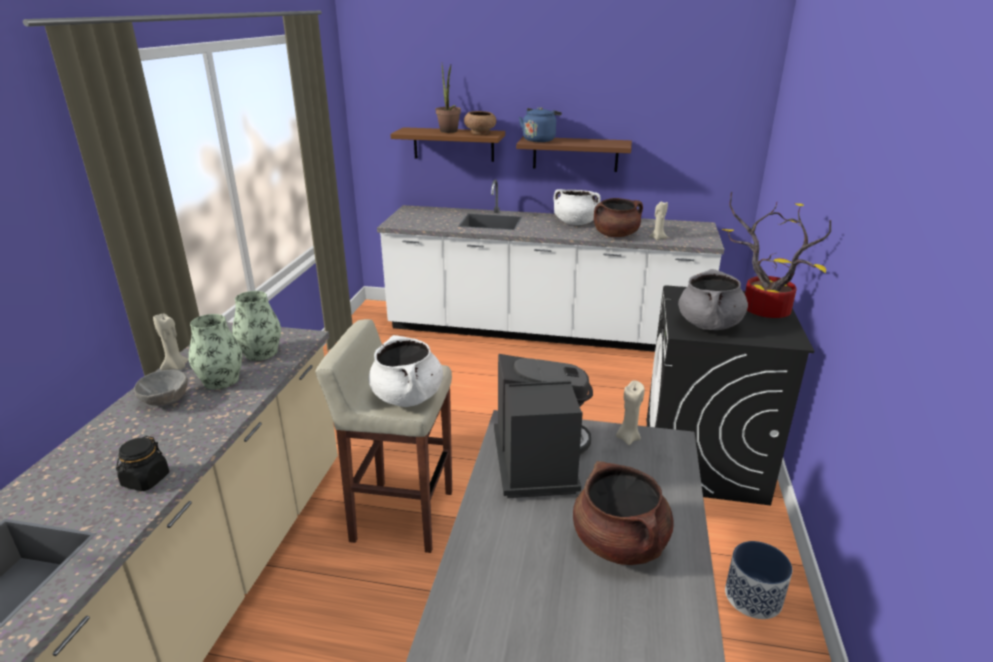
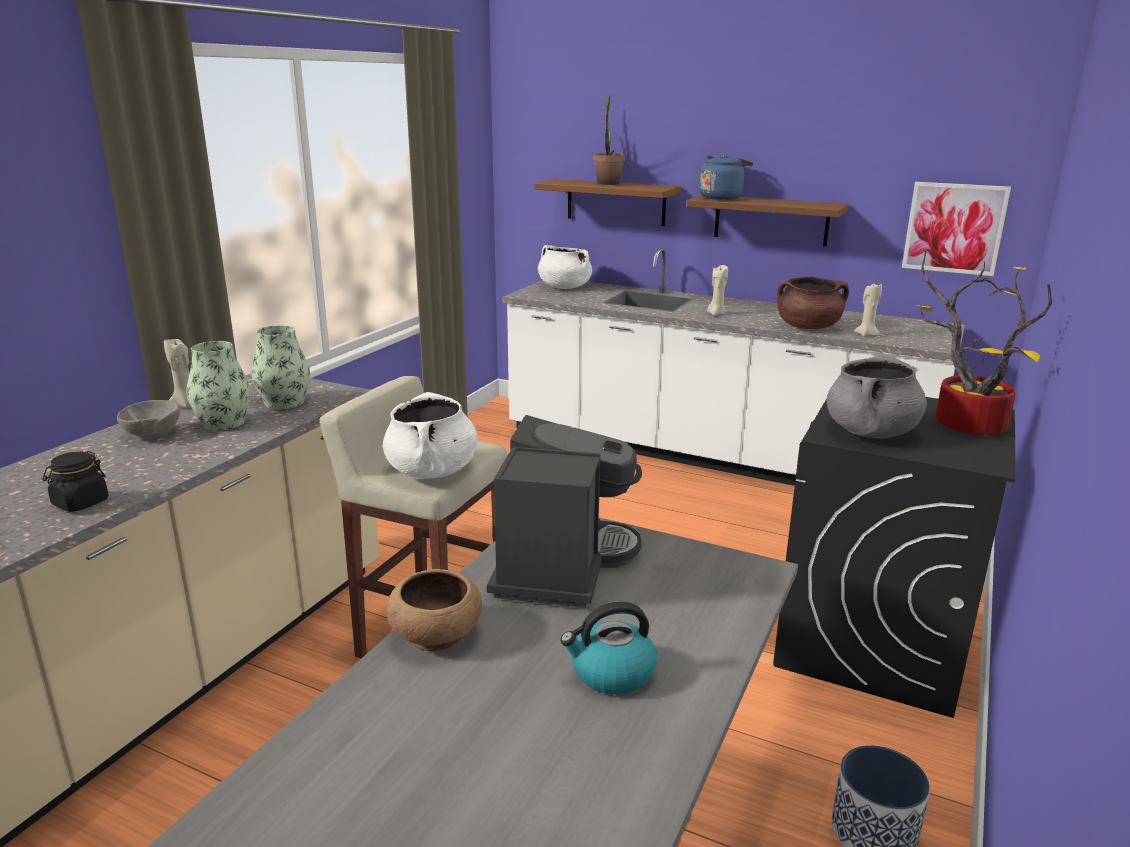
camera: 15 degrees right, 5 degrees down
(480, 133) = (646, 186): brown bowl -> brown bowl (437, 635)
(575, 223) = (760, 310): white cooking pot -> white cooking pot (564, 287)
(620, 543) = (611, 673): brown cooking pot -> kettle
(628, 438) = (697, 557): beige candle -> beige candle (716, 314)
(705, 155) = (954, 228): none -> picture

